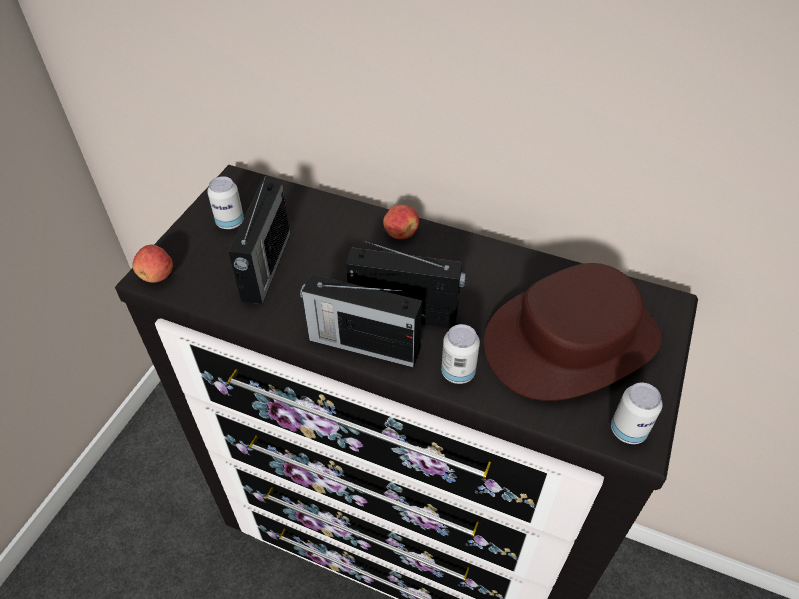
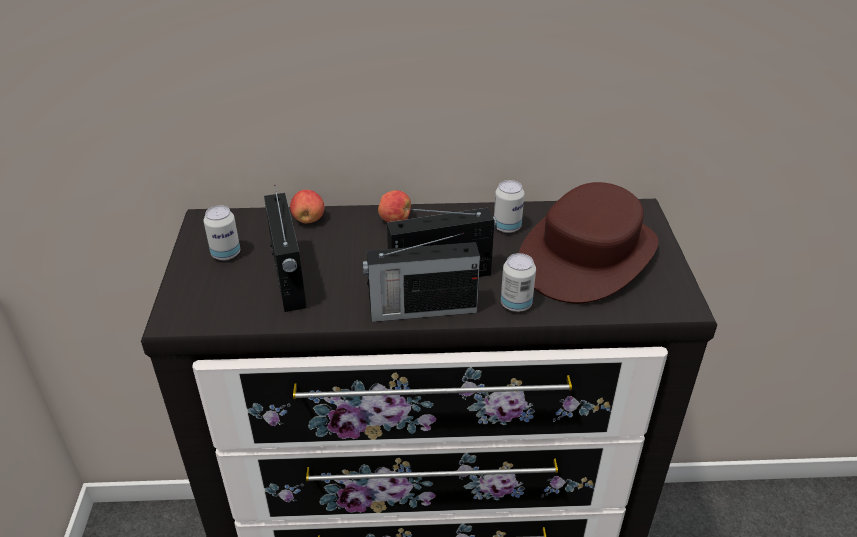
camera: 25 degrees left, 10 degrees down
(157, 275) = (182, 316): apple -> apple (308, 219)
(628, 430) = (671, 301): can -> can (507, 227)

